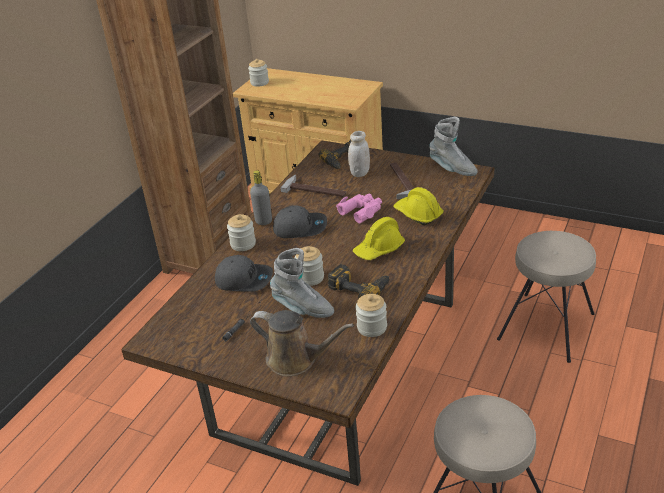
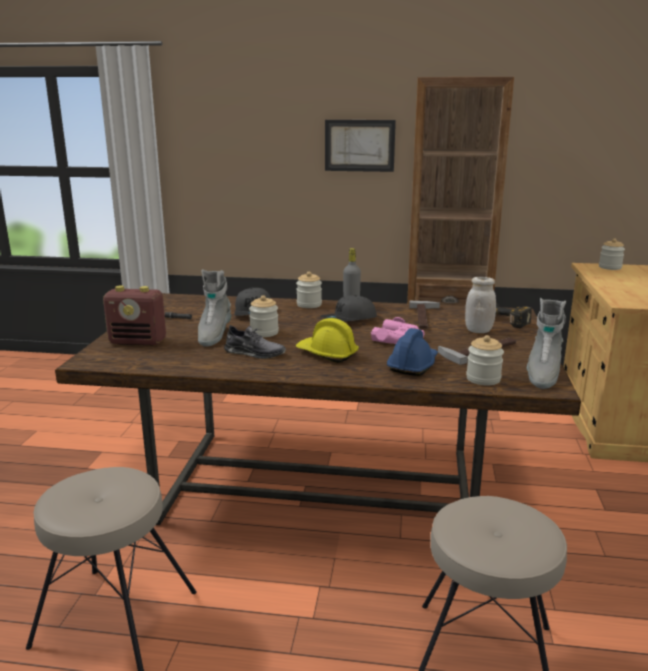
camera: 70 degrees right, 15 degrees down
(64, 75) = (359, 145): none -> picture
(296, 360) = (138, 342): brown watering can -> radio
(300, 227) = (349, 319): grey cap -> grey cap turned 75 degrees clockwise
(360, 287) = (254, 353): power drill -> grey shoe
(372, 327) = (186, 364): jar -> jar (483, 379)
(418, 214) = (412, 365): yellow hard hat -> blue hard hat

